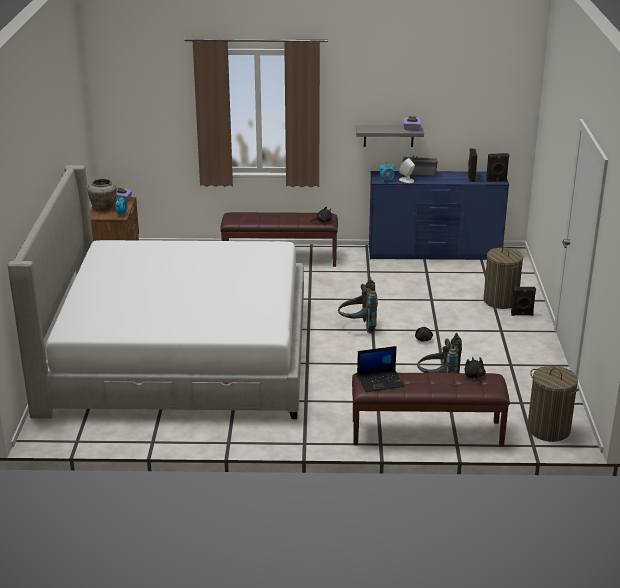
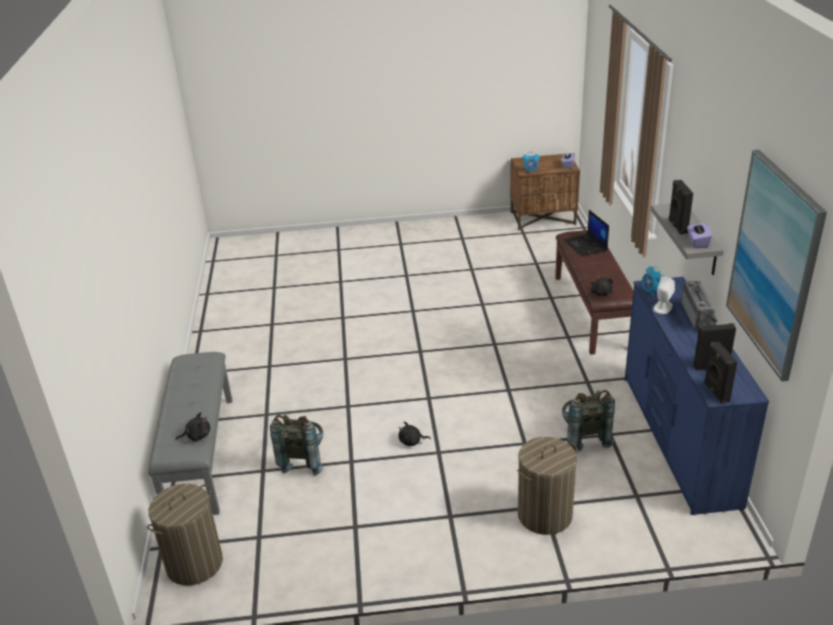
camera: 85 degrees right, 5 degrees up
(104, 207) = (543, 161): beige vase -> none
(179, 355) = (354, 283): bed -> none
(358, 327) = (433, 386): grey backpack -> grey backpack (583, 436)
(380, 381) = (196, 367): laptop -> laptop (586, 245)
(426, 433) = (199, 455): brown bench -> grey bench
(483, 102) = (773, 264): none -> picture
(522, 314) = (506, 539): black speaker -> black speaker (677, 227)

